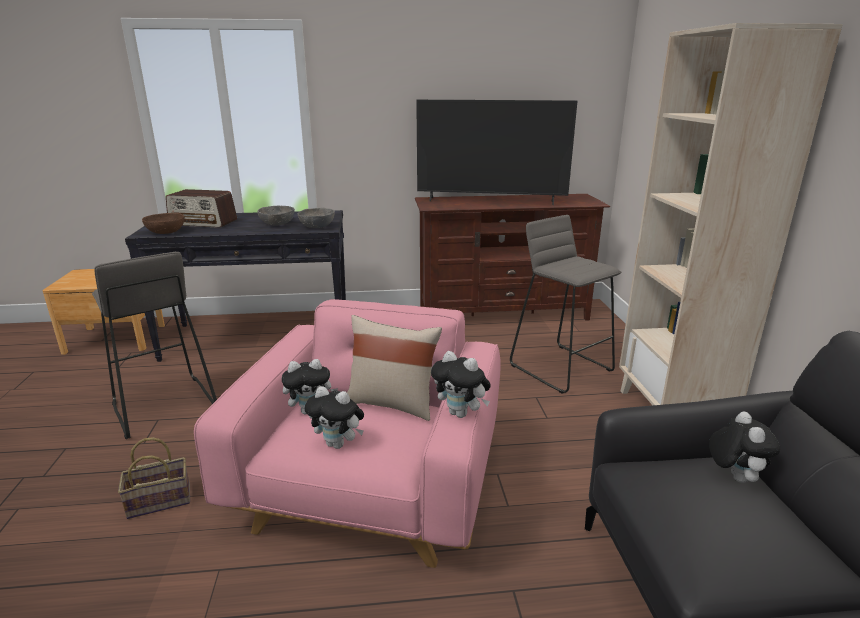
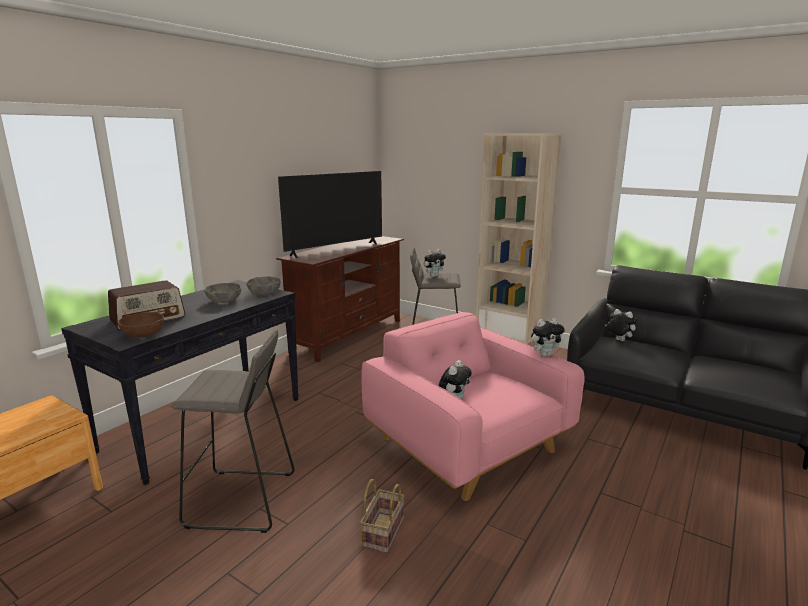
camera: 50 degrees left, 5 degrees down
(338, 444) = (503, 403): plush toy -> plush toy (434, 276)
(392, 403) = (476, 378): beige pillow -> none

